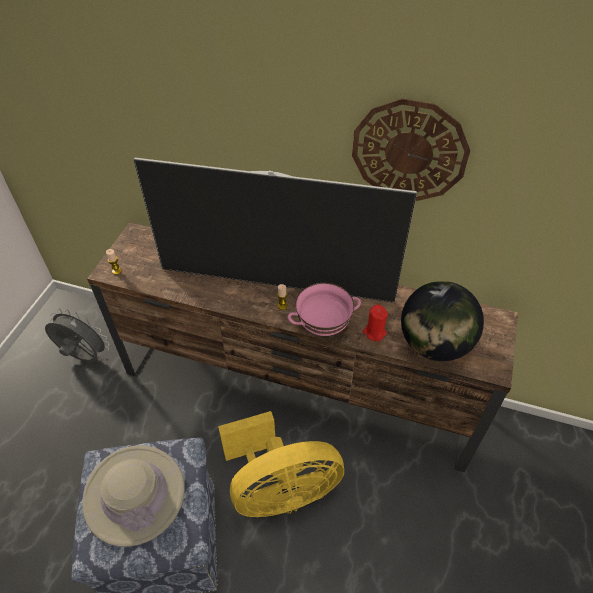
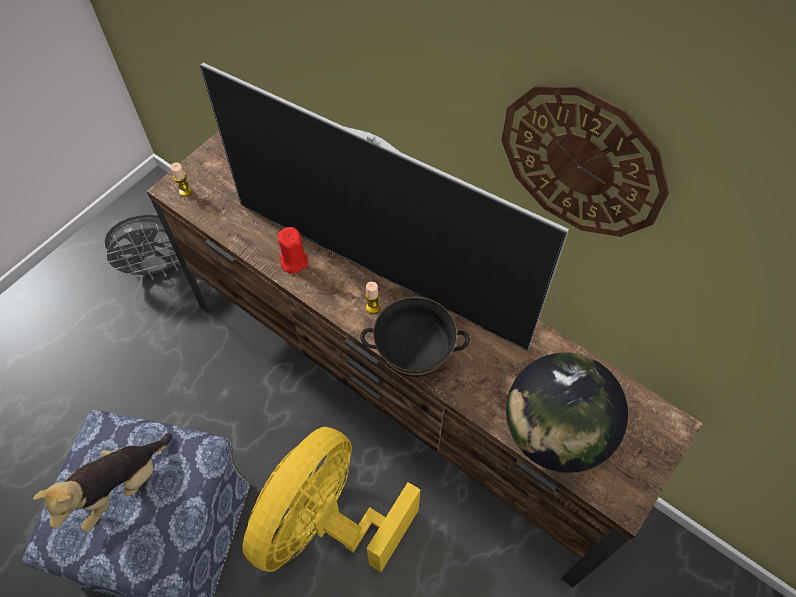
camera: 20 degrees right, 10 degrees up
(84, 357) = (158, 268): grey fan -> grey fan turned 120 degrees clockwise
(134, 495) = (121, 487): beige hat -> plush toy
(280, 490) = (326, 522): yellow fan -> yellow fan turned 120 degrees clockwise
(323, 326) = (414, 355): pink bowl -> black bowl
(374, 332) = (479, 387): red candle -> red candle (293, 261)

